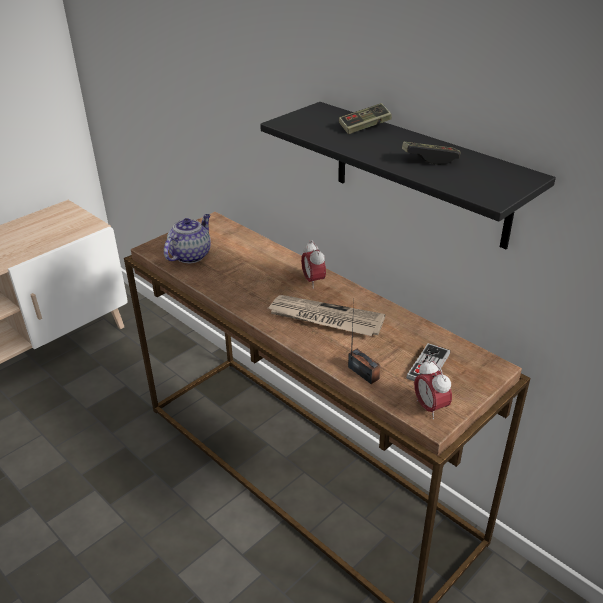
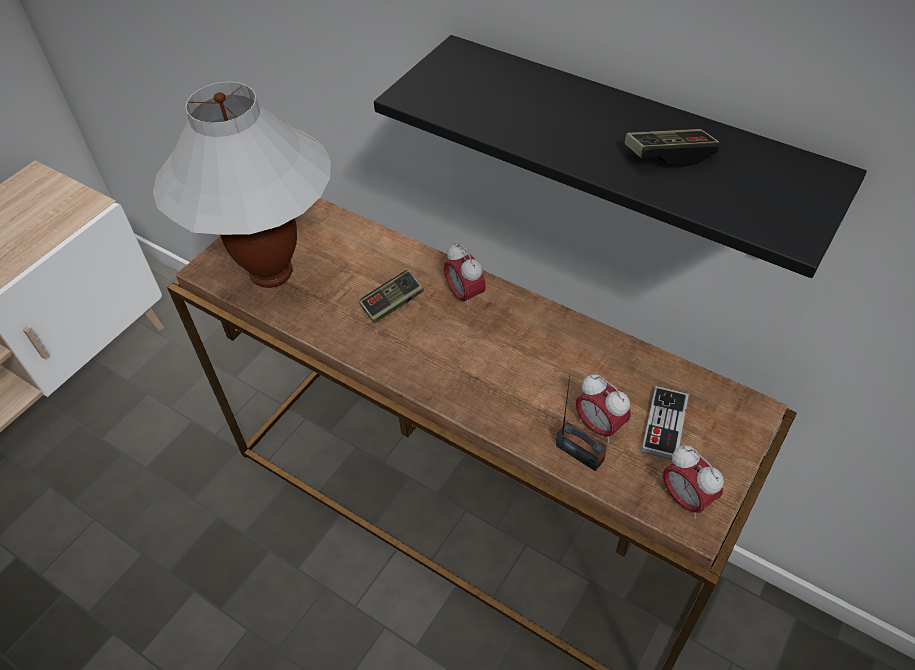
camera: 10 degrees left, 15 degrees up
(190, 255) = (271, 273): teapot -> white table lamp
(324, 318) = (500, 362): newspaper -> none
(364, 127) = (543, 90): game controller -> game controller (392, 304)
(382, 361) = (599, 426): none -> alarm clock

